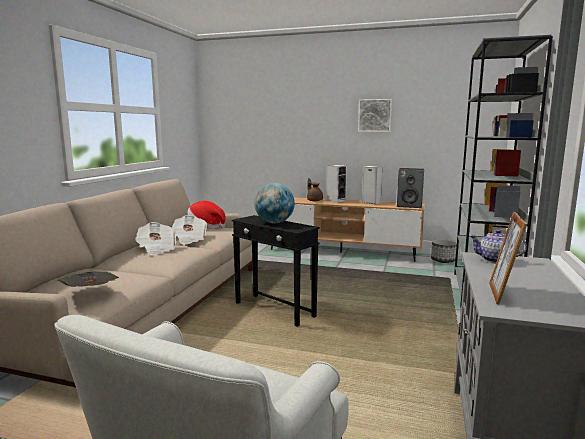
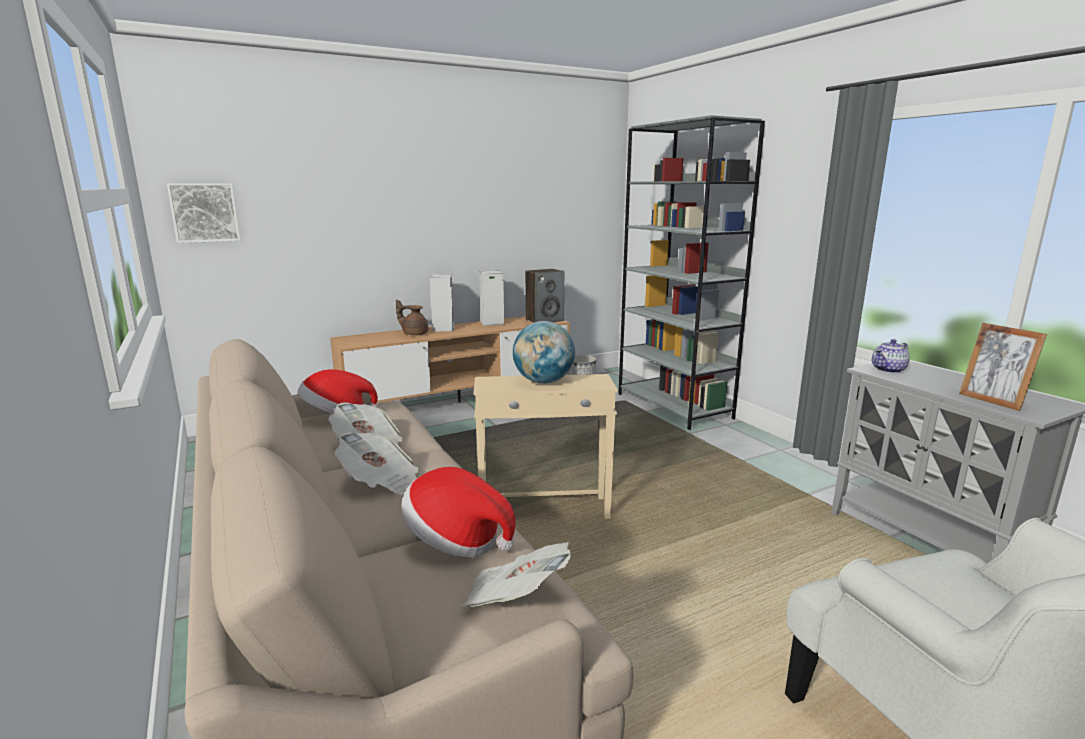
camera: 45 degrees left, 5 degrees up
(126, 273) = (456, 540): none -> hat
(274, 310) = (544, 511): black side table -> beige side table
(374, 115) = (478, 197): picture -> picture (204, 212)

